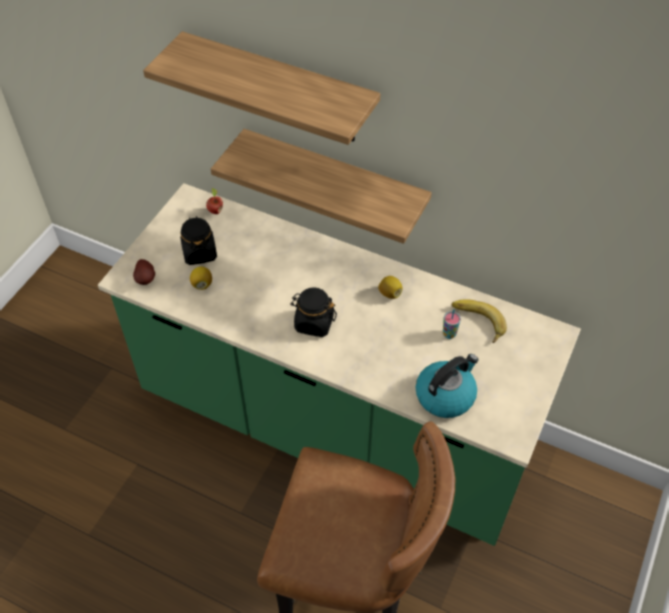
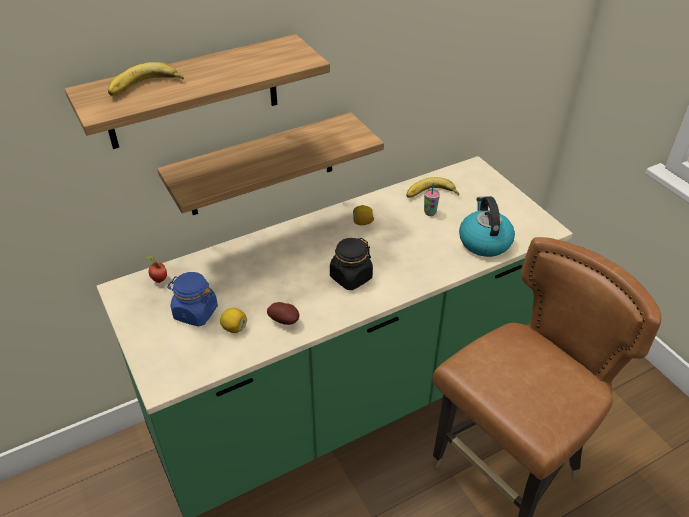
camera: 55 degrees left, 10 degrees down
(146, 279) = (183, 365): potato -> potato (285, 320)
(199, 253) = (195, 312): black jar -> blue jar
(216, 66) = (146, 88): none -> banana

